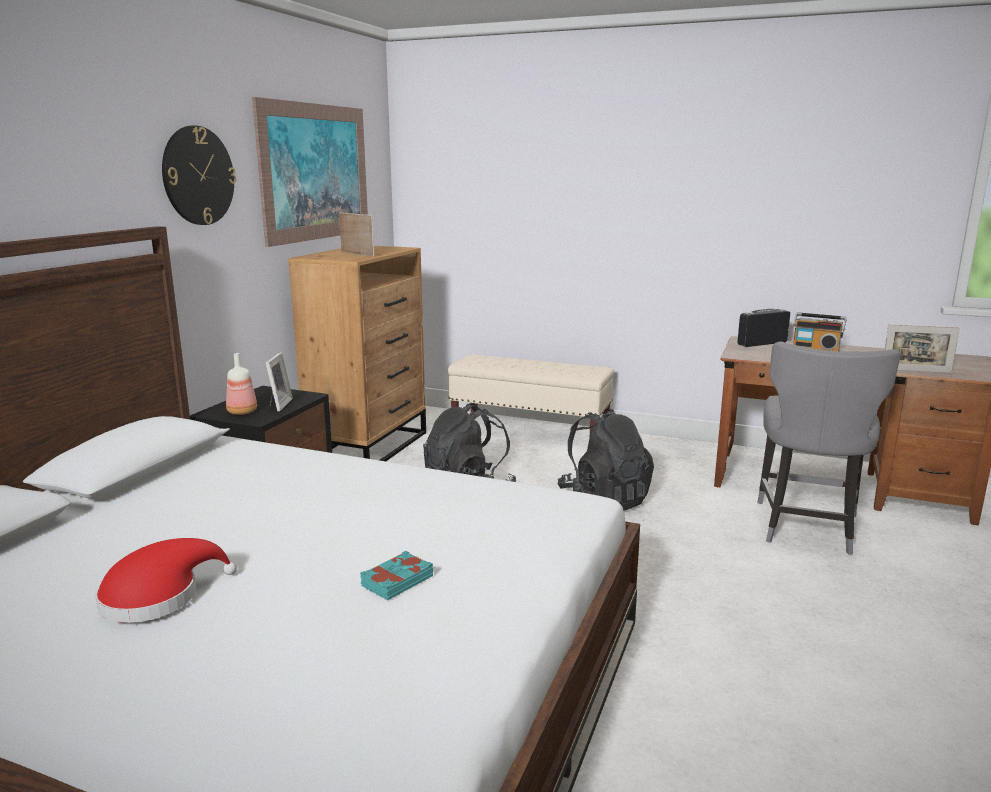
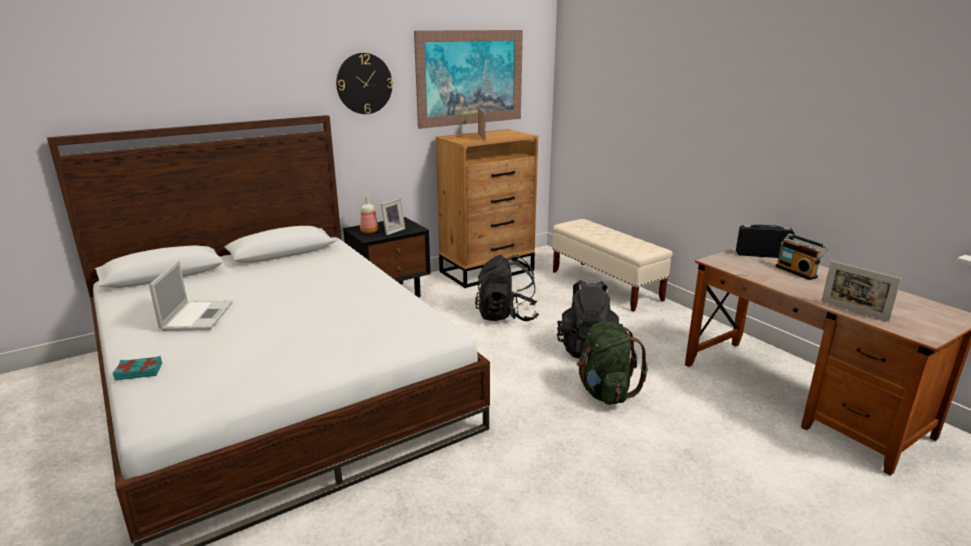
camera: 35 degrees right, 5 degrees up
(158, 596) = (197, 316): red hat -> laptop
(396, 581) = (287, 342): turquoise book -> turquoise book (139, 371)
(686, 538) = (605, 392): none -> green backpack
(806, 528) = (712, 419): grey chair -> none

